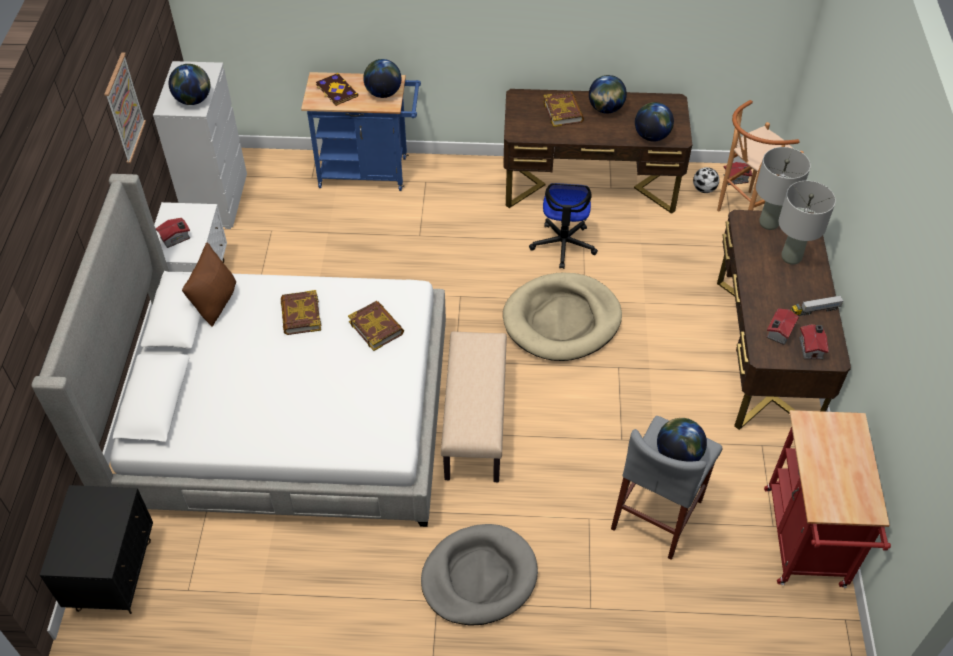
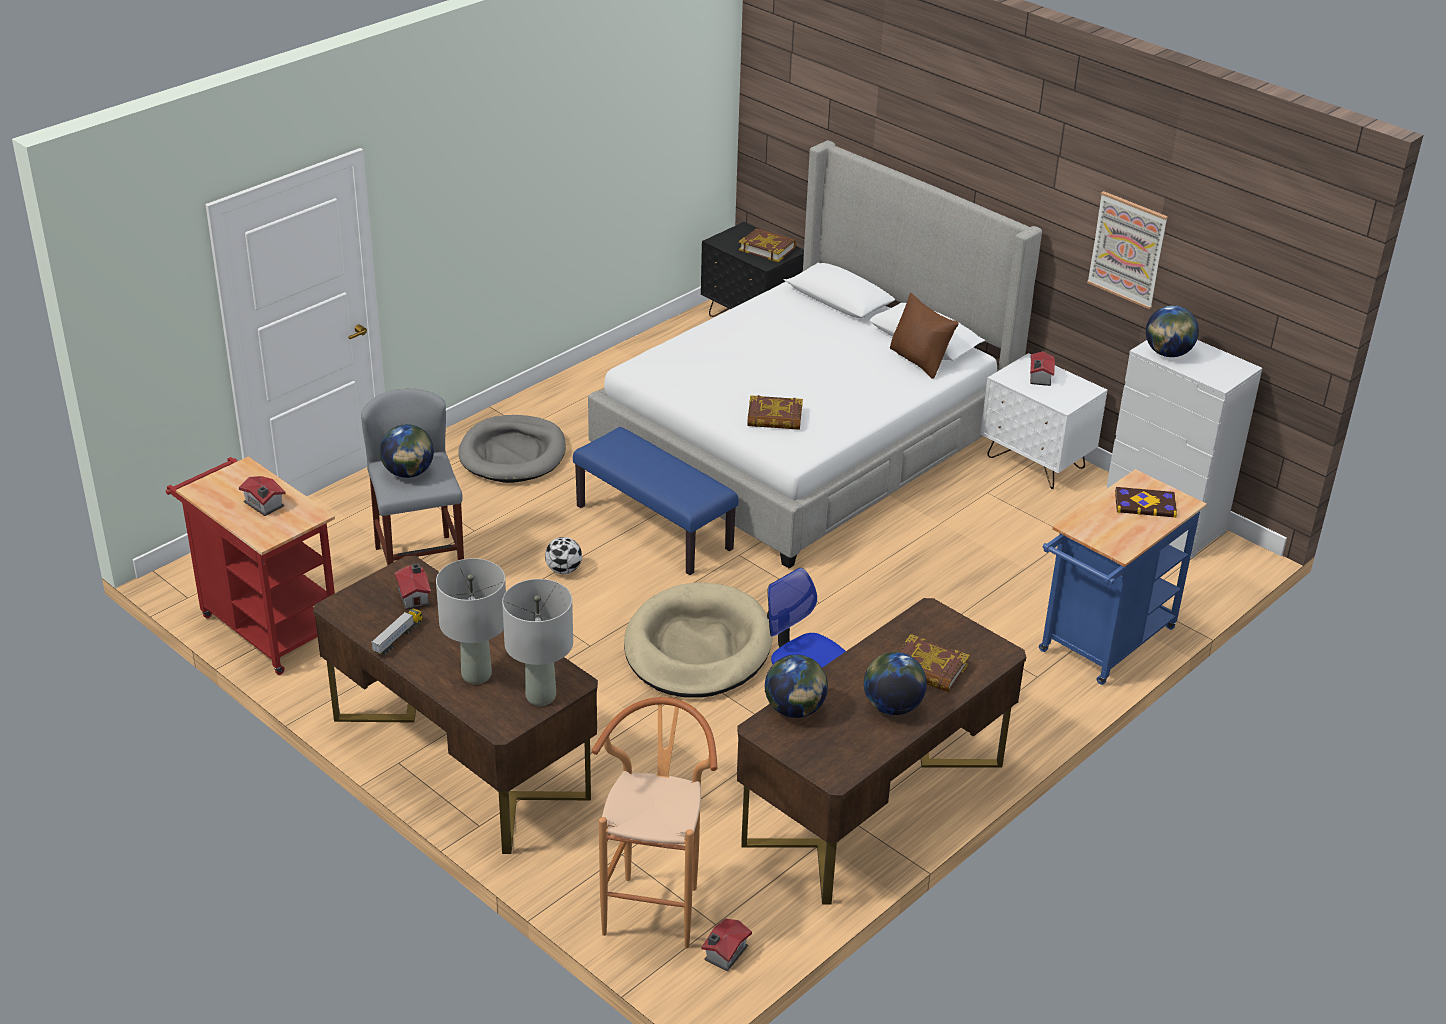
camera: 130 degrees right, 15 degrees down
(301, 315) = (844, 391): book -> book (767, 249)
(383, 93) = (1103, 531): globe -> none
(474, 422) = (655, 527): beige bench -> blue bench
(704, 189) = (744, 905): football -> football (563, 570)
(811, 348) = (368, 602): toy house -> toy house (263, 505)

